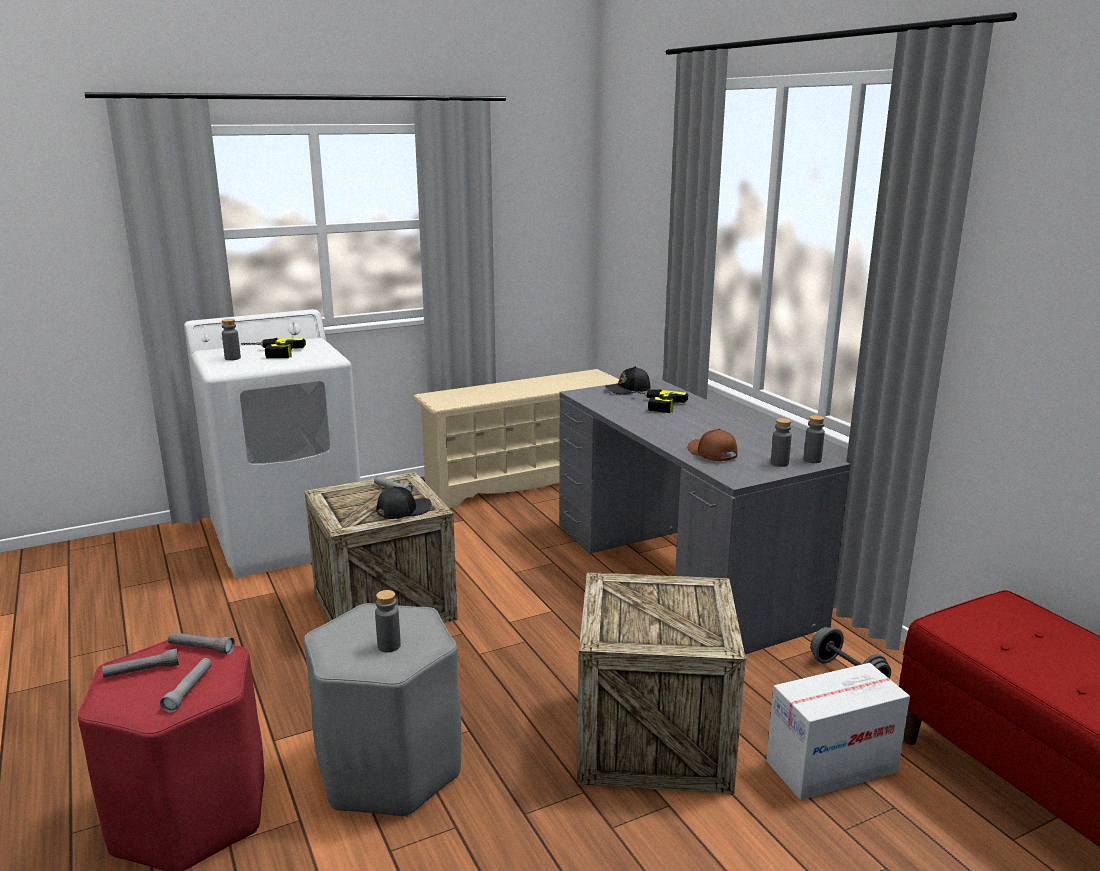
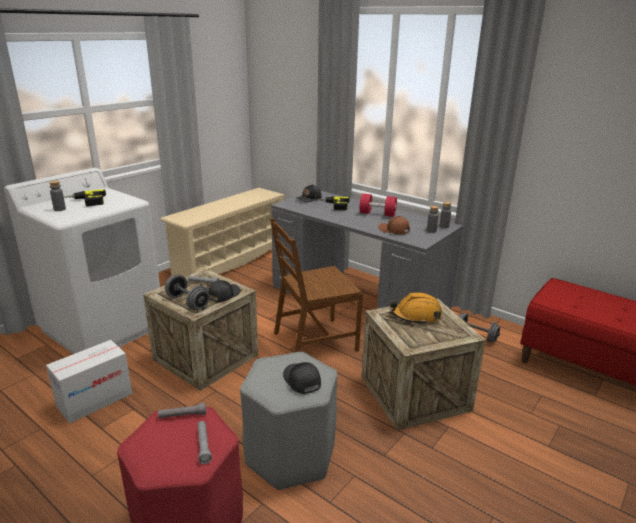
camera: 25 degrees left, 5 degrees up
(142, 671) = (156, 442): grey flashlight -> none
(347, 512) = (188, 302): none -> grey dumbbell
(389, 646) = (301, 381): grey bottle -> black cap
(556, 620) = (314, 341): none -> brown chair
(660, 597) = (416, 316): none -> orange hard hat
(714, 426) = (377, 214): none -> red dumbbell
(831, 766) = (502, 383): cardboard box -> cardboard box (95, 400)

